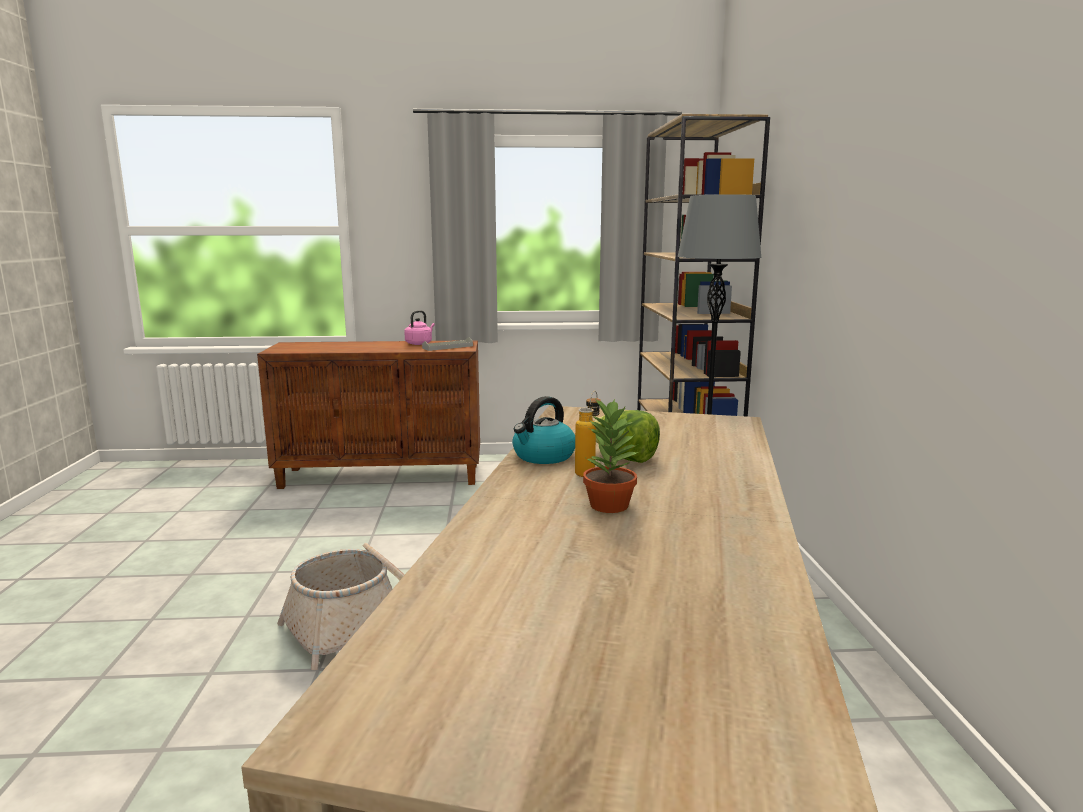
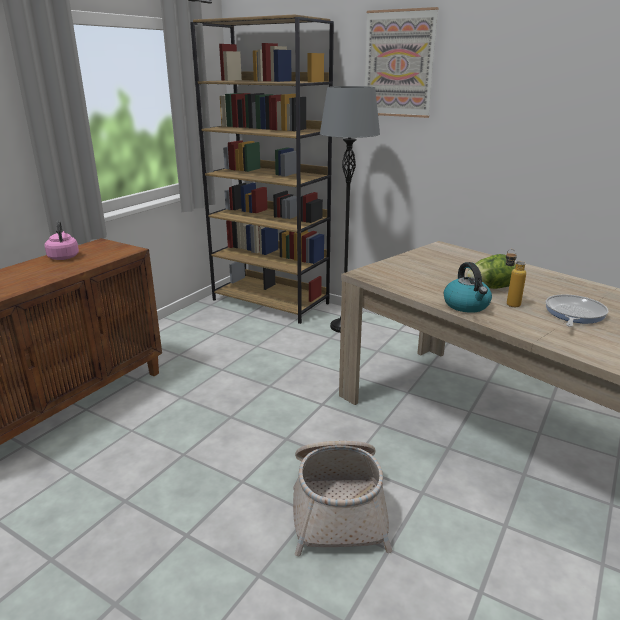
camera: 55 degrees left, 10 degrees up
(447, 347) = (108, 252): grey tray -> none
(608, 505) = (573, 314): potted plant -> frying pan
(809, 164) = (399, 64): none -> picture

